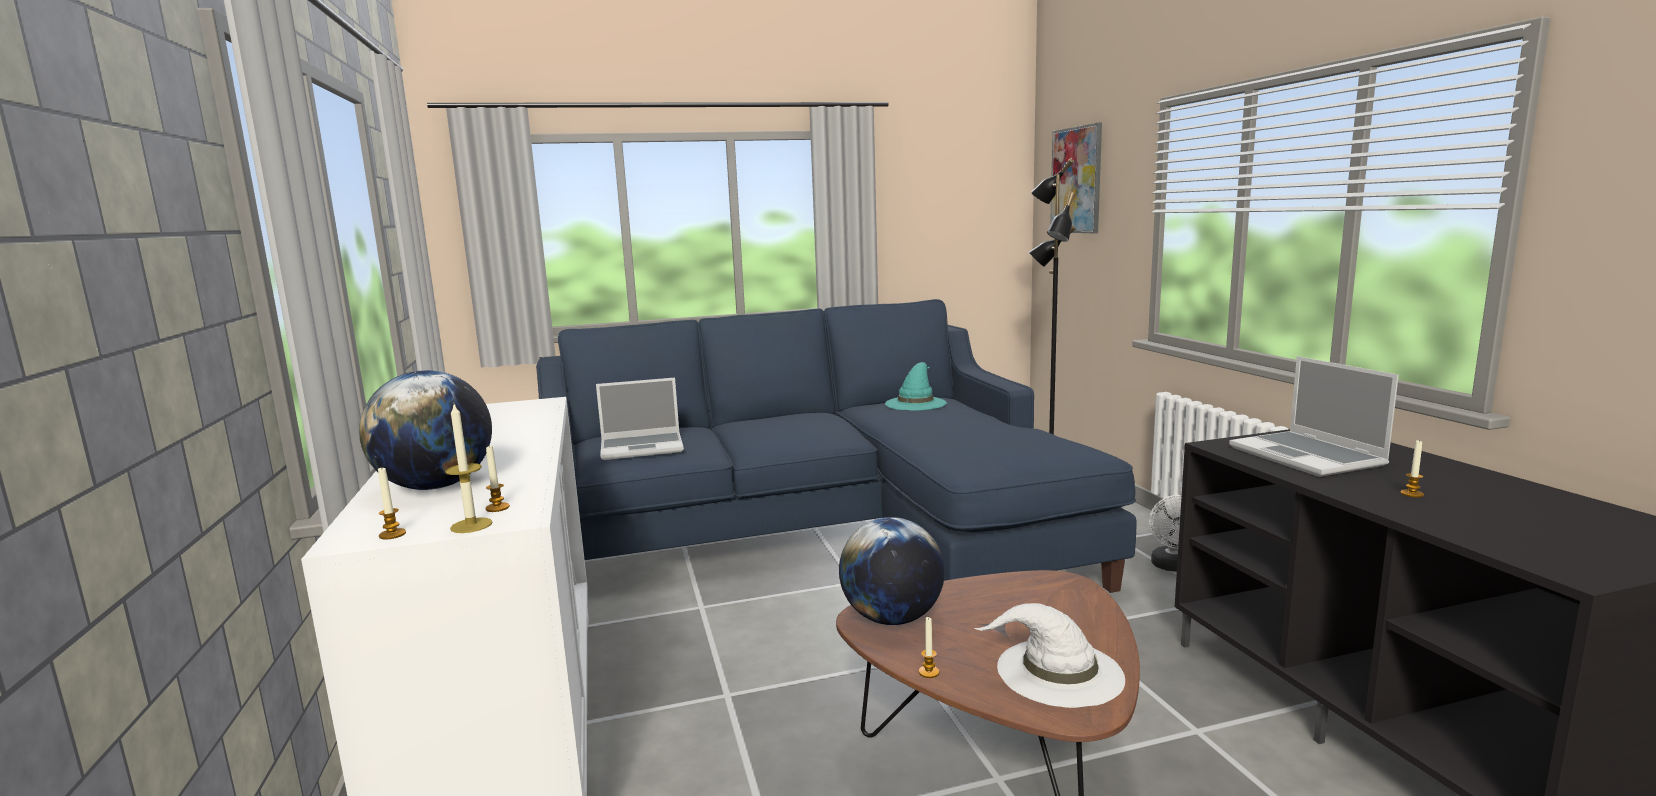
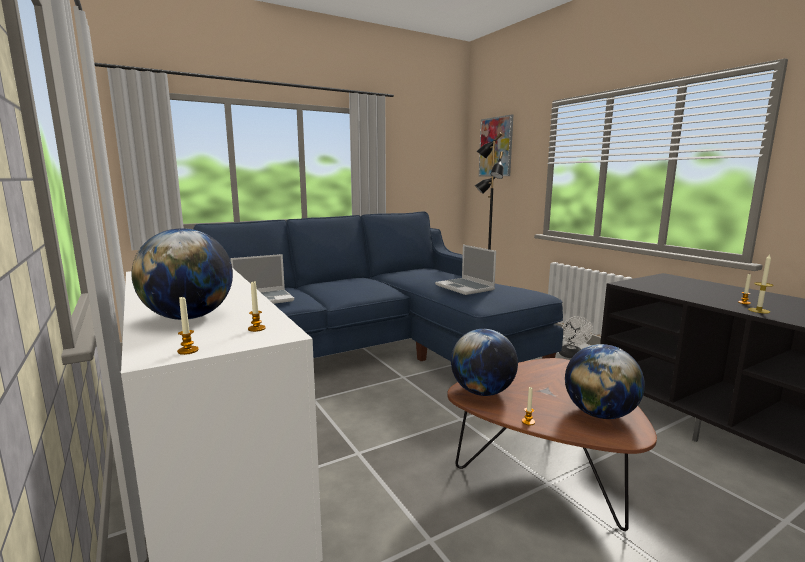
camera: 15 degrees left, 0 degrees up
(471, 525) = (249, 341): candle -> candle (758, 310)
(915, 403) = (420, 270): turquoise hat -> none
(1058, 672) = (599, 414): white hat -> globe
(1308, 457) = (674, 287): laptop -> laptop (465, 287)

